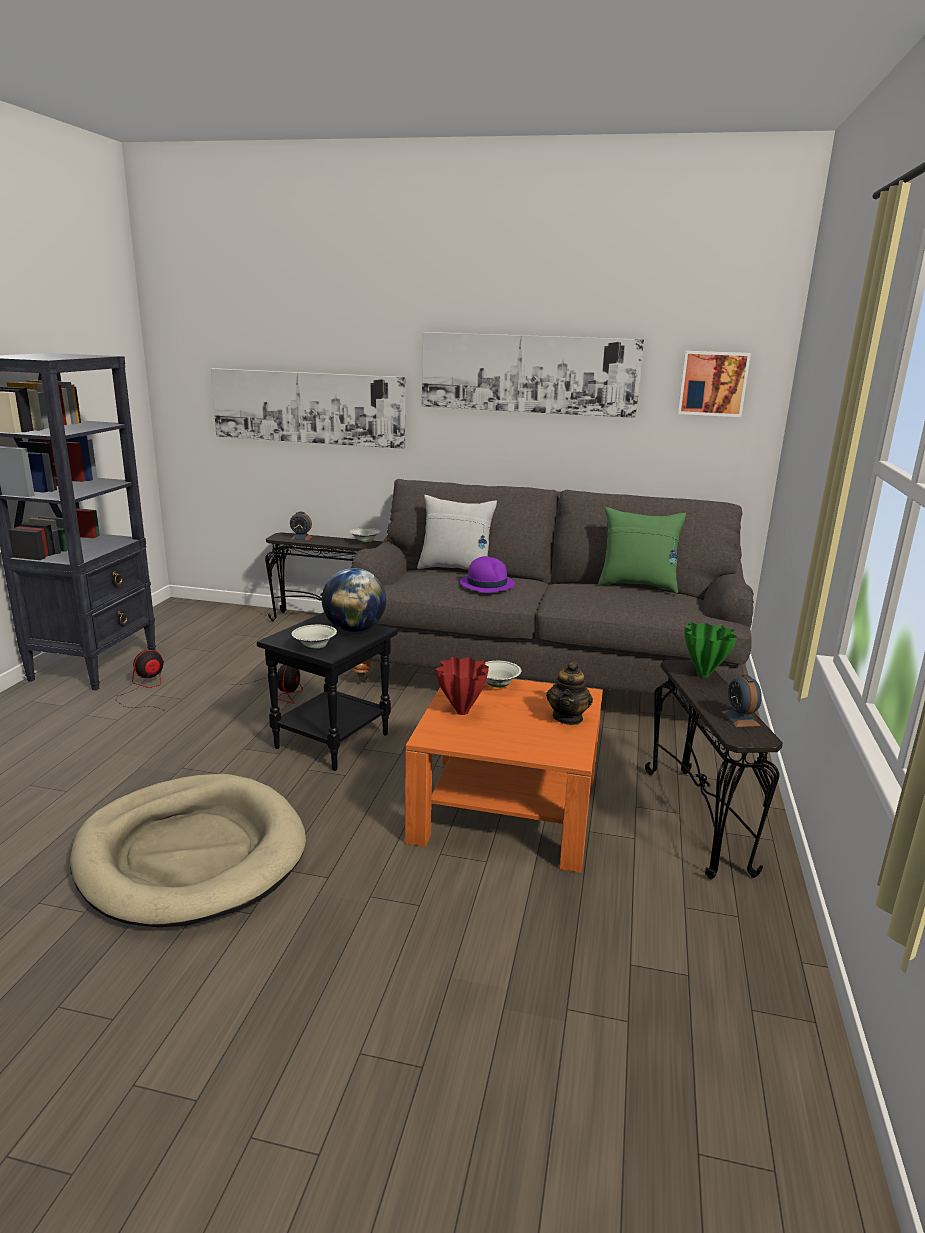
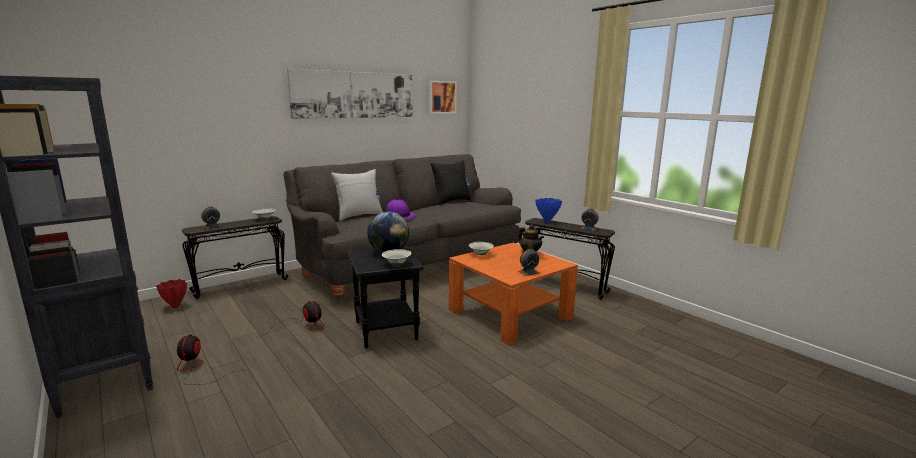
camera: 50 degrees left, 5 degrees down
(191, 854) = (441, 407): beige dog bed -> none
(308, 407) = (199, 126): picture -> none
(462, 711) = (495, 267): red vase -> red vase (175, 307)
(480, 741) = (528, 272): none -> alarm clock
(637, 586) = (451, 202): green pillow -> black pillow
(703, 675) = (548, 221): green vase -> blue vase

